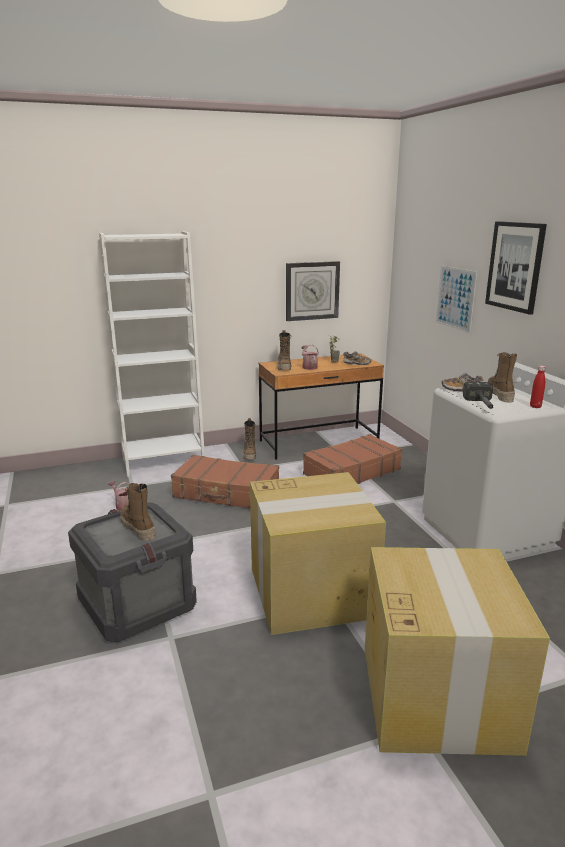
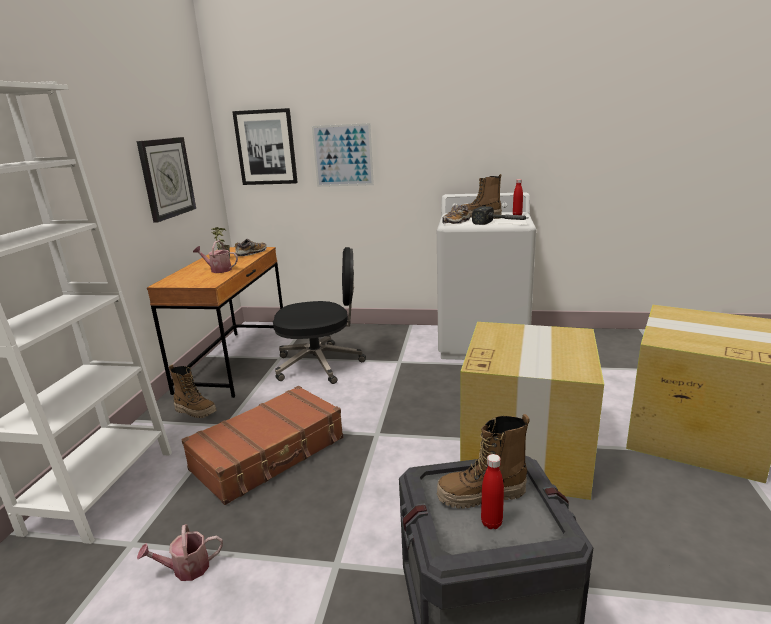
camera: 60 degrees left, 0 degrees up
(115, 535) = (491, 523): none -> red bottle
(284, 367) = (196, 279): boot -> none
(351, 472) = (320, 364): brown suitcase -> black office chair
(515, 266) = (422, 109): picture -> picture (266, 147)

